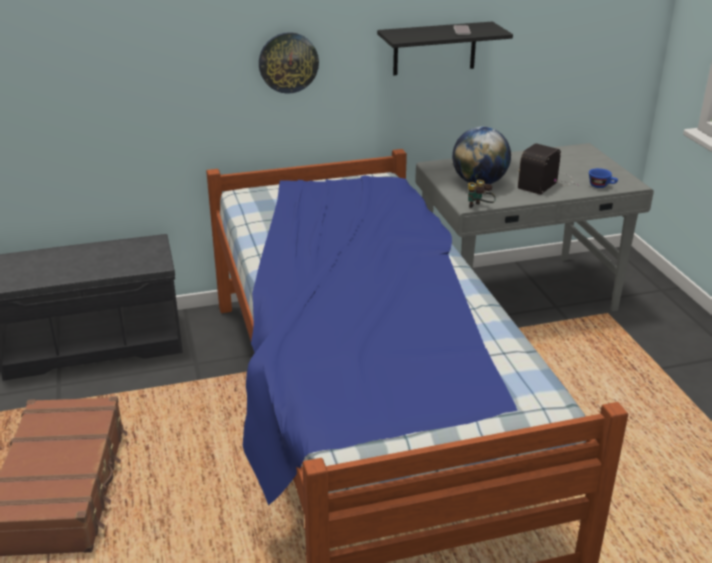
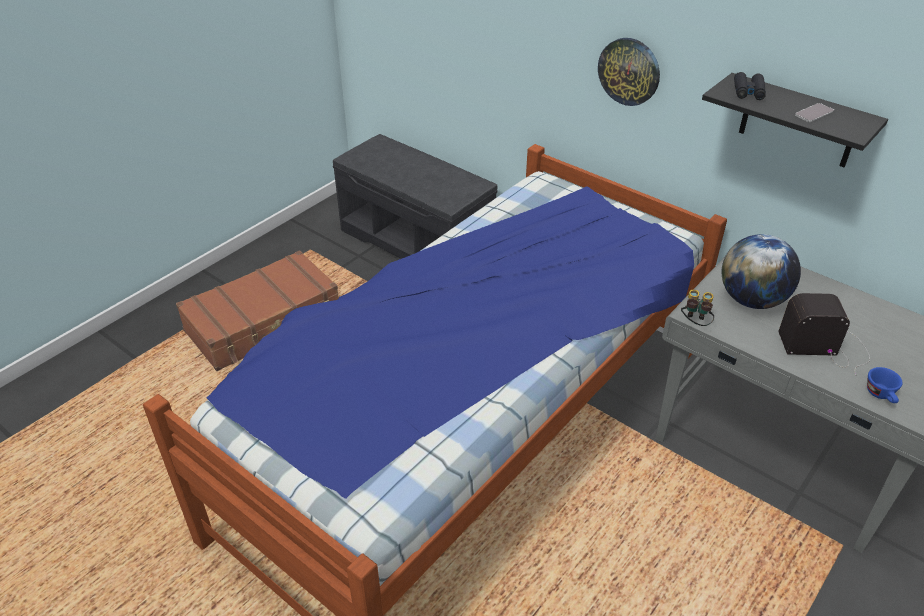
camera: 55 degrees right, 10 degrees up
(410, 34) = (748, 92): none -> black binoculars

